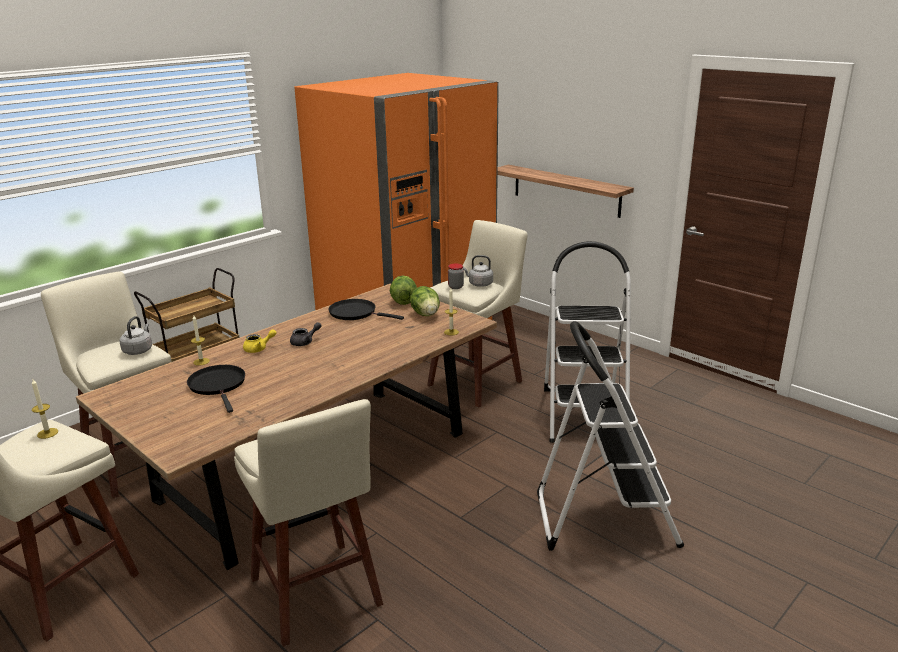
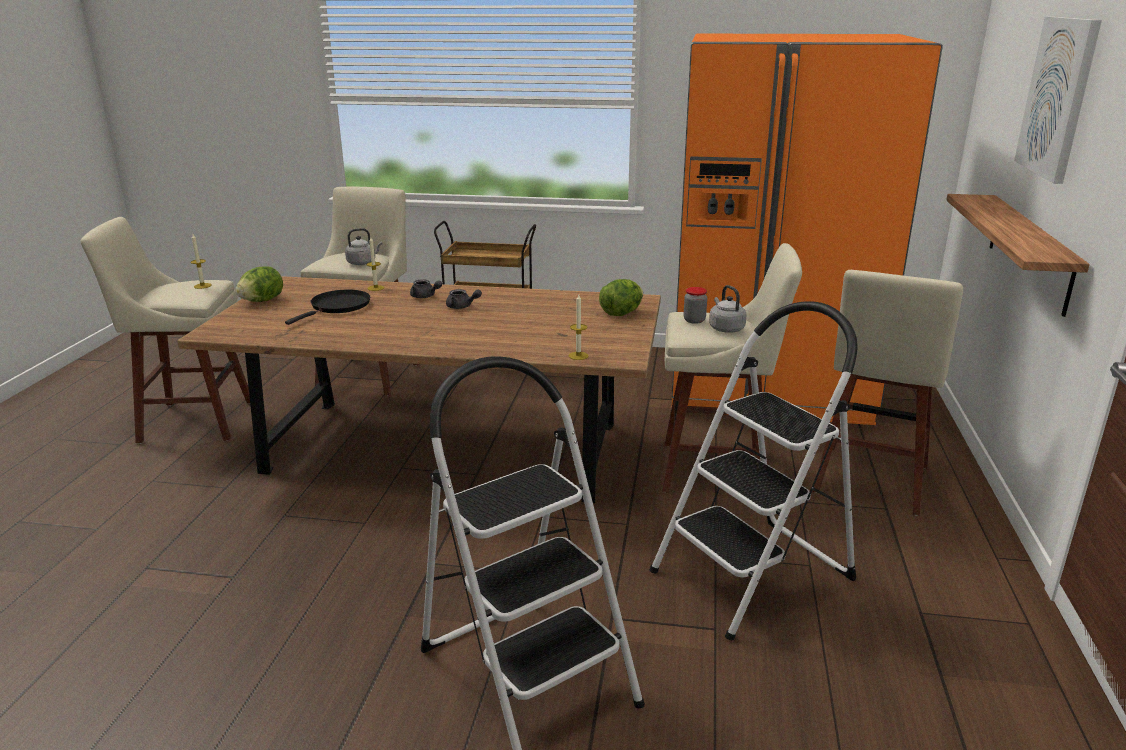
camera: 55 degrees right, 0 degrees up
(259, 349) = (425, 296): yellow teapot -> grey teapot
(316, 595) = (250, 529): beige stool -> beige stool (869, 481)
(356, 313) = (557, 304): black frying pan -> none
(426, 314) = (605, 332): lettuce -> lettuce (262, 301)
(562, 105) = (1058, 97): none -> picture

